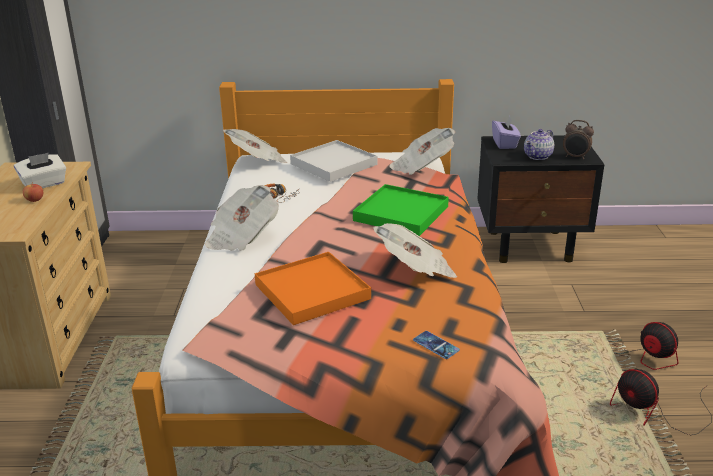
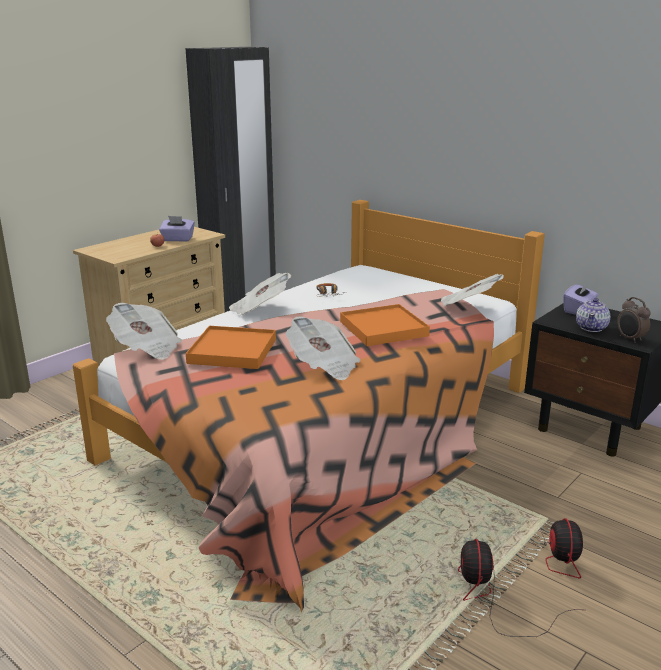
camera: 40 degrees right, 5 degrees down
(44, 184) = (177, 239): white tissue box -> purple tissue box
(257, 161) = (358, 269): newspaper -> newspaper (146, 348)
(333, 164) = (402, 285): white tray -> none
(401, 213) = (383, 328): green tray -> orange tray
(436, 345) = (245, 411): phone -> none
(538, 156) = (591, 328): teapot -> teapot turned 60 degrees counterclockwise

